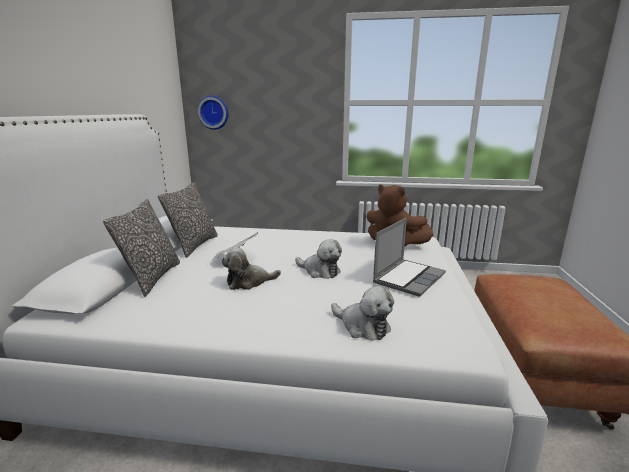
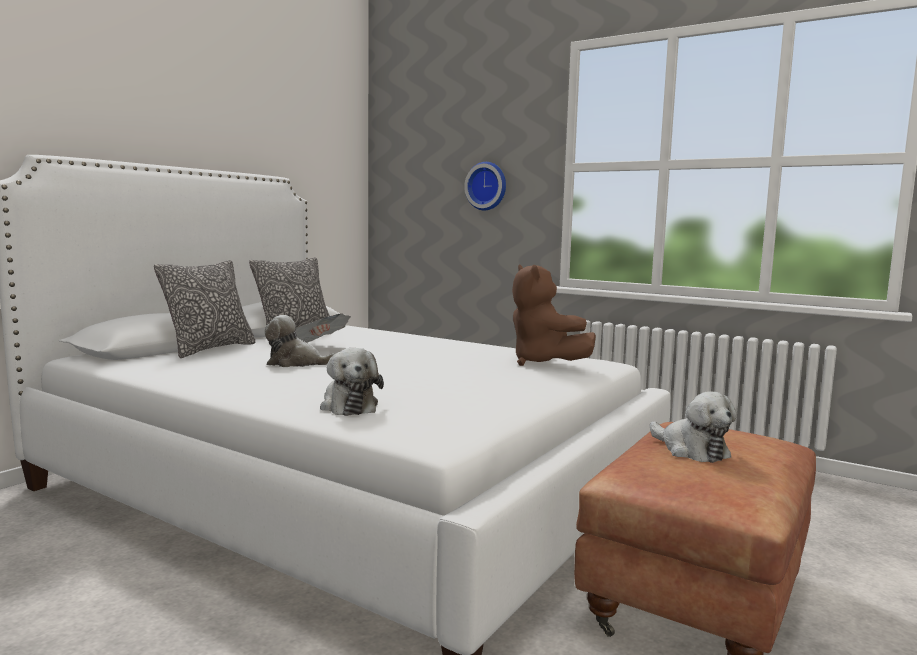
camera: 25 degrees right, 10 degrees down
(214, 112) = (401, 185): wall clock -> wall clock (487, 186)
(320, 271) = (392, 367): plush toy -> plush toy (691, 450)
(408, 278) = (493, 386): laptop -> none

